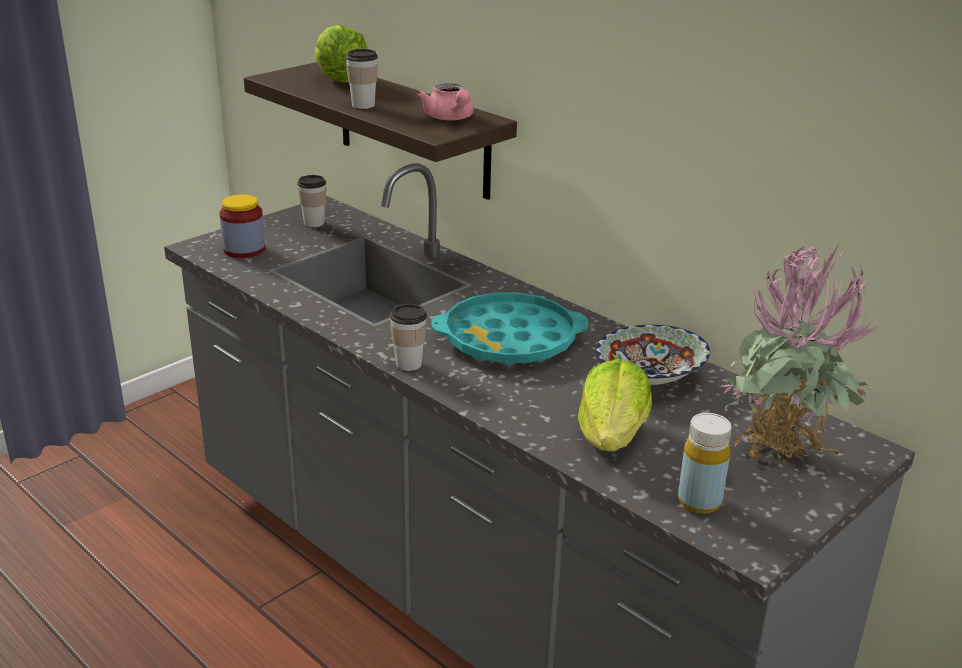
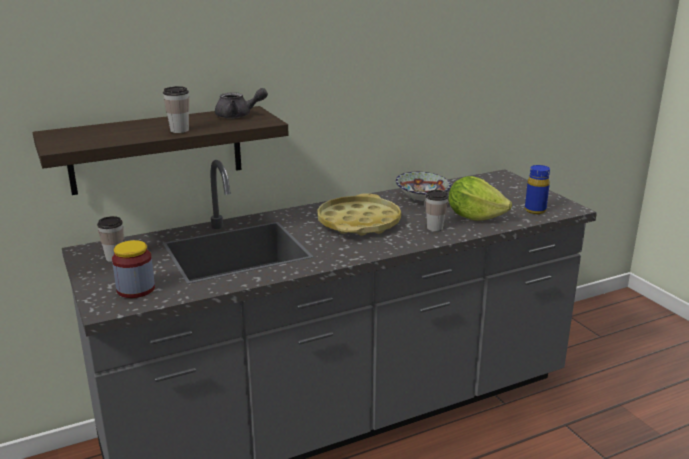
camera: 70 degrees left, 5 degrees down
(340, 80) = (104, 131): lettuce -> none
(408, 364) = (372, 252): cup -> cup (435, 228)
(450, 118) = (238, 116): pink teapot -> grey teapot
(509, 340) = (359, 222): turquoise tray -> yellow tray
(699, 502) = (535, 210): yellow bottle -> blue bottle
(780, 465) = (509, 191): potted plant -> none

